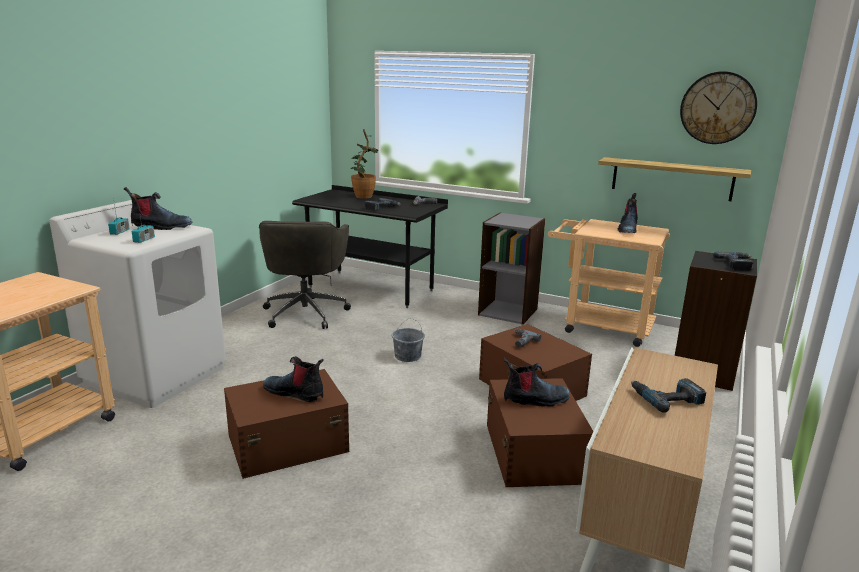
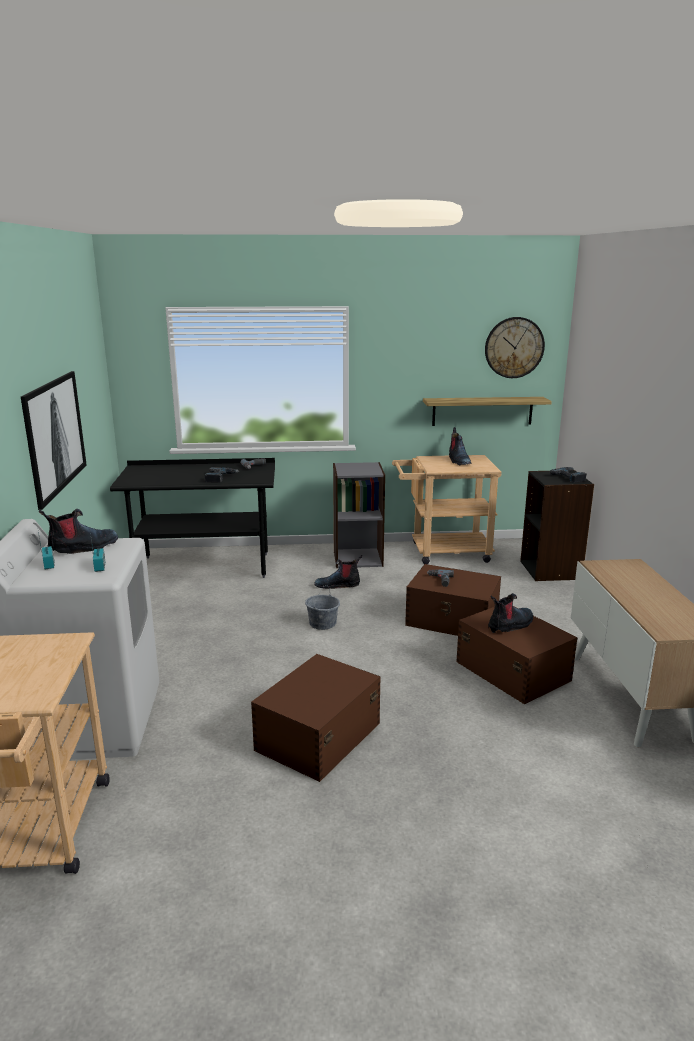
camera: 30 degrees left, 0 degrees up
(217, 142) = (55, 435): none -> picture
(295, 393) = (324, 683): boot -> boot (338, 585)
(306, 312) = (168, 609): grey office chair -> none
(361, 197) = (179, 470): potted plant -> none
(666, 398) = (648, 592): power drill -> none

